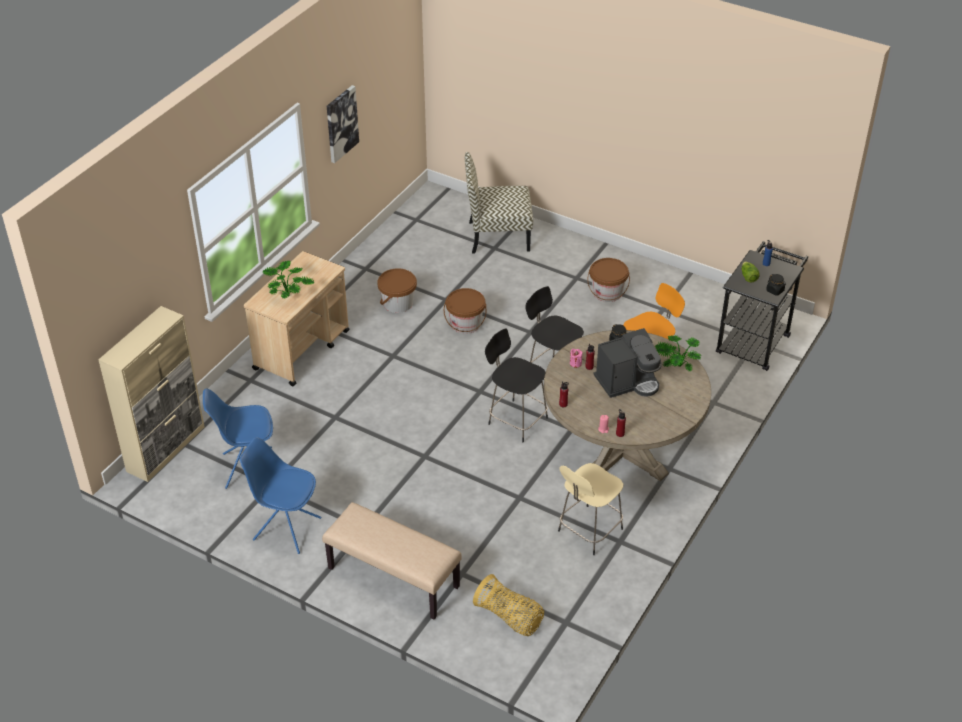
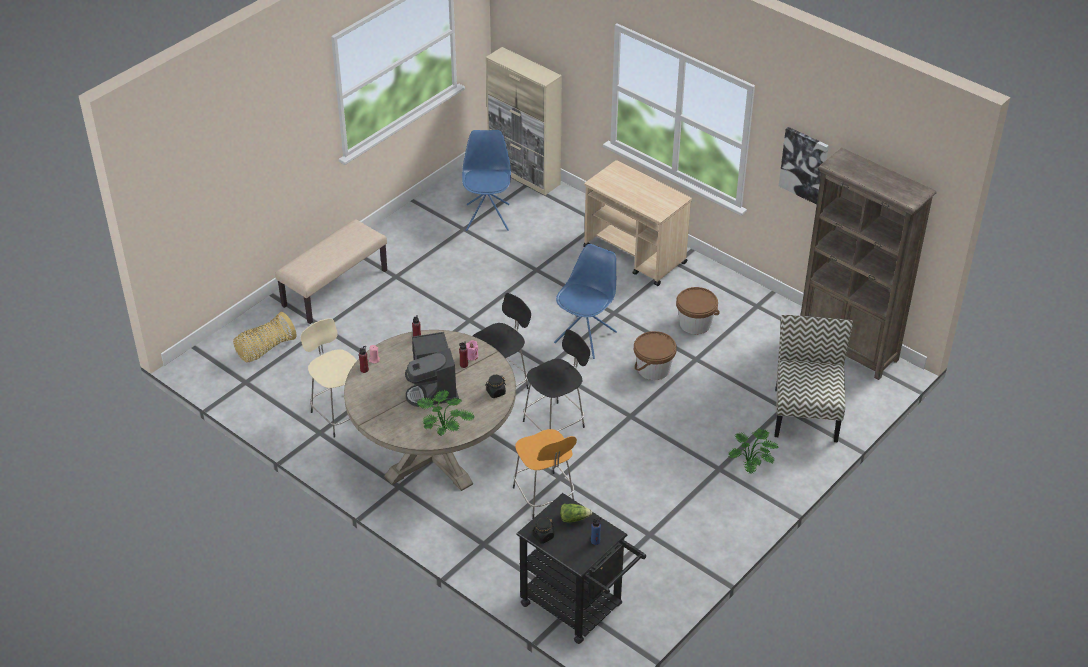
camera: 100 degrees right, 0 degrees up
(286, 528) = (411, 234): blue chair -> blue chair (586, 337)
(288, 294) = (625, 186): potted plant -> potted plant (751, 464)
(411, 217) = (848, 348): none -> brown bookcase
(607, 292) = (688, 491): brown bucket -> none

